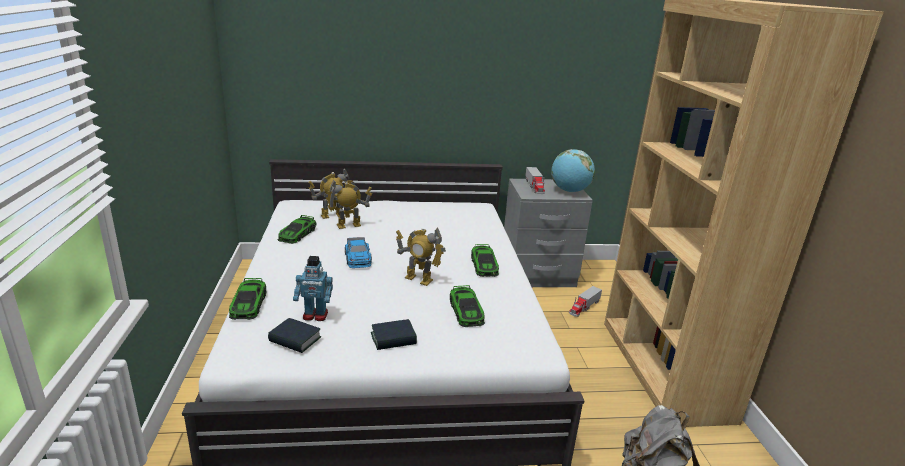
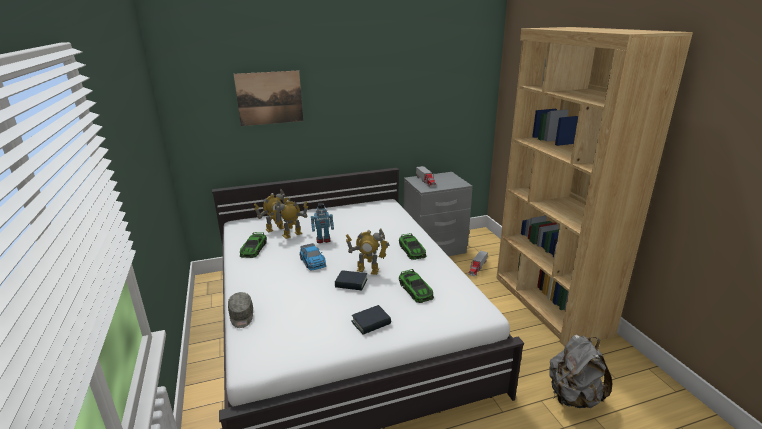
camera: 10 degrees left, 0 degrees up
(248, 304) = (241, 316): toy car -> grey cap
(295, 340) = (294, 339): book -> book (351, 283)
(315, 316) = (301, 316): toy robot -> toy robot (323, 240)
(350, 57) = (269, 98): none -> picture
(569, 191) = (453, 181): globe -> none

